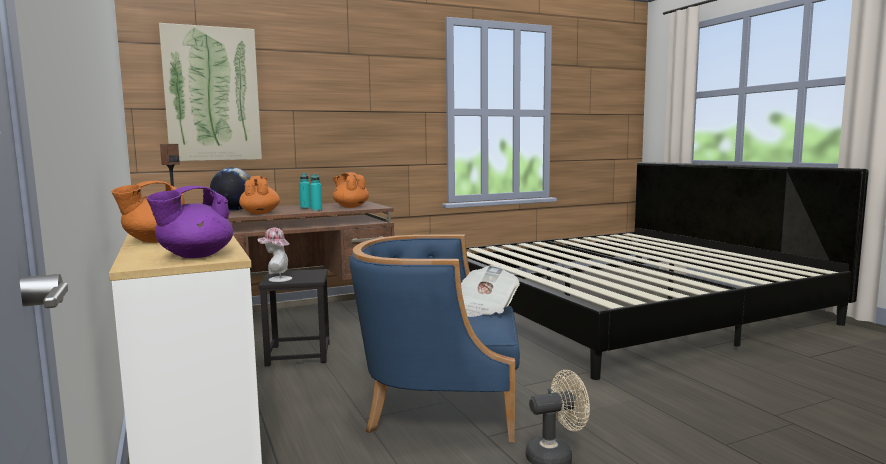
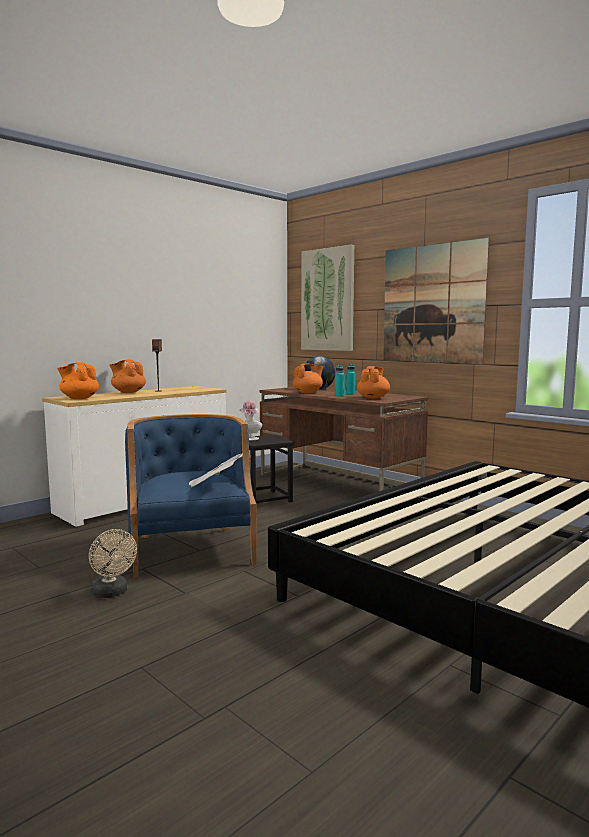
camera: 70 degrees right, 0 degrees up
(195, 256) = (79, 398): purple teapot -> orange teapot
(364, 108) = (432, 304): none -> picture

